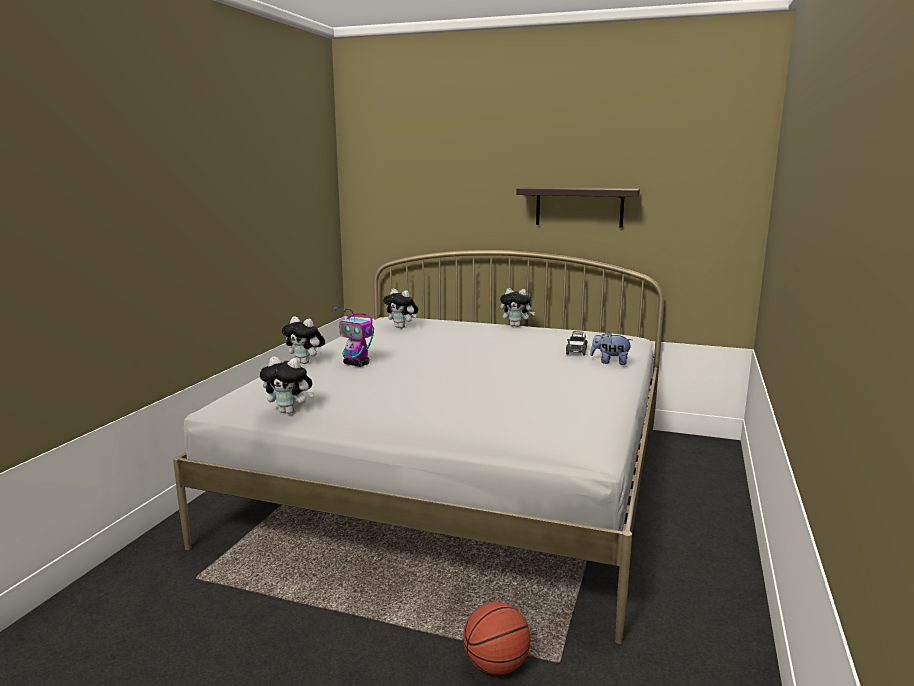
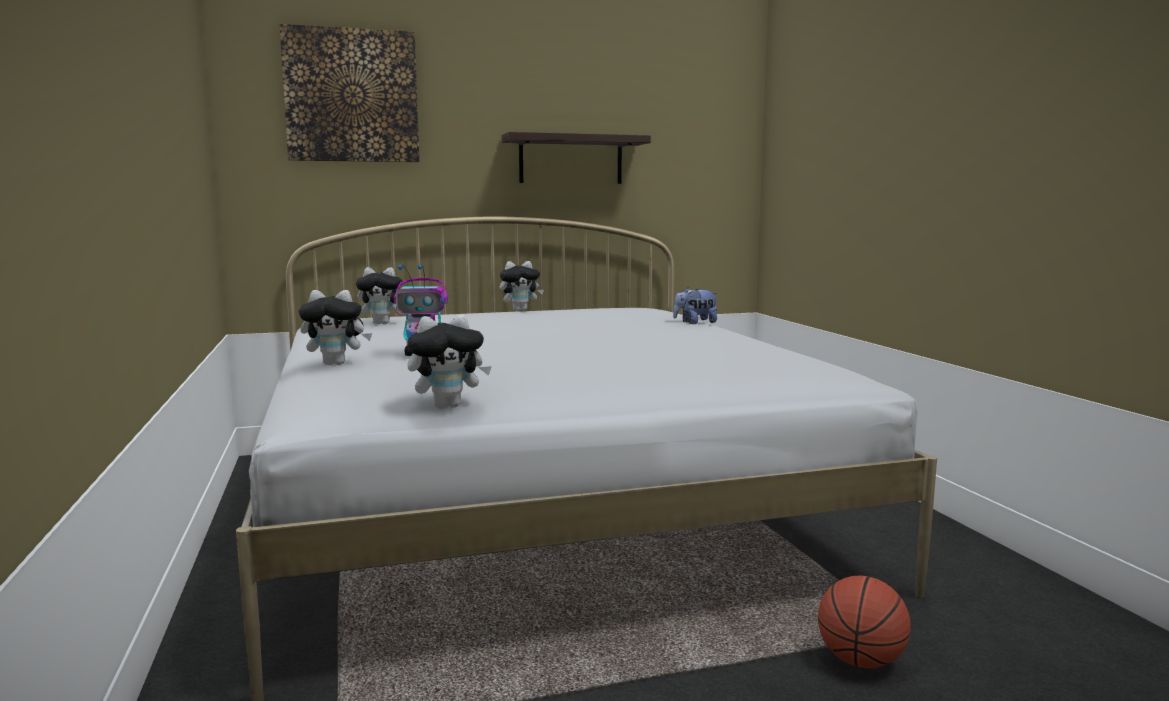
camera: 35 degrees left, 5 degrees down
(420, 161) = (351, 96): none -> picture
(576, 351) = (644, 318): toy car -> none

